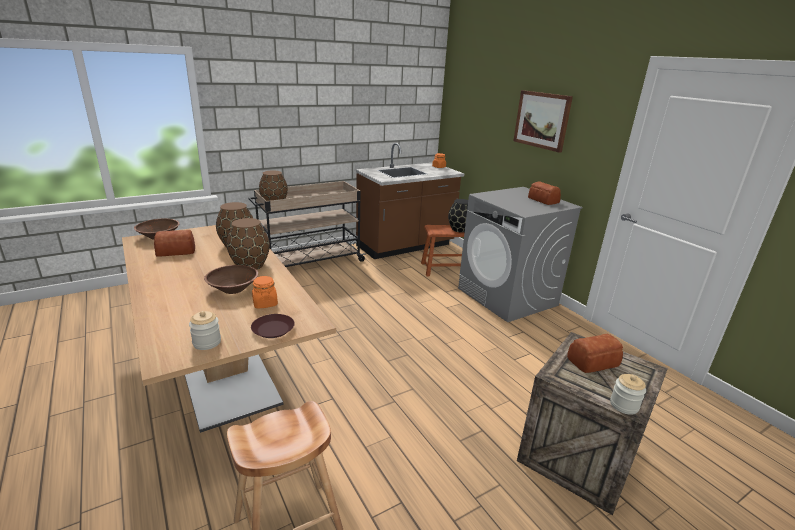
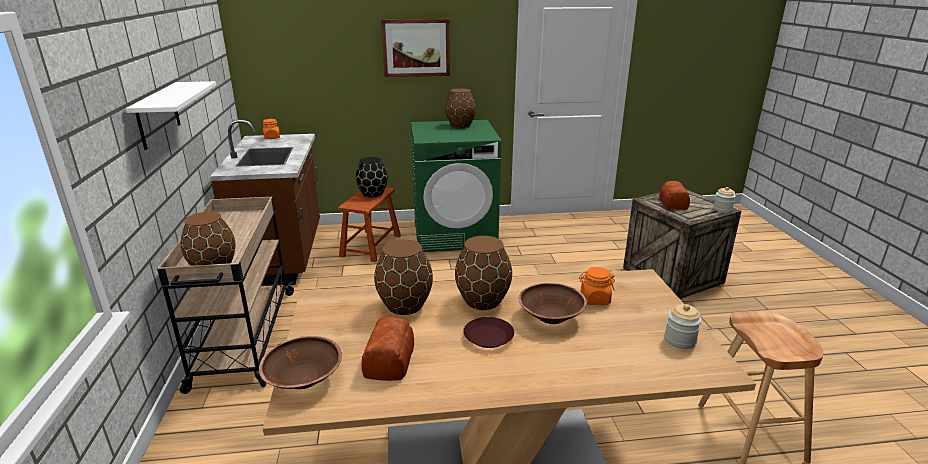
camera: 65 degrees left, 0 degrees up
(272, 329) = (654, 300): brown plate -> brown plate (488, 337)
(309, 118) = (158, 115): none -> white shelf
(507, 297) = (455, 234): grey washing machine -> green washing machine
(543, 200) = (461, 125): bread -> brown vase

